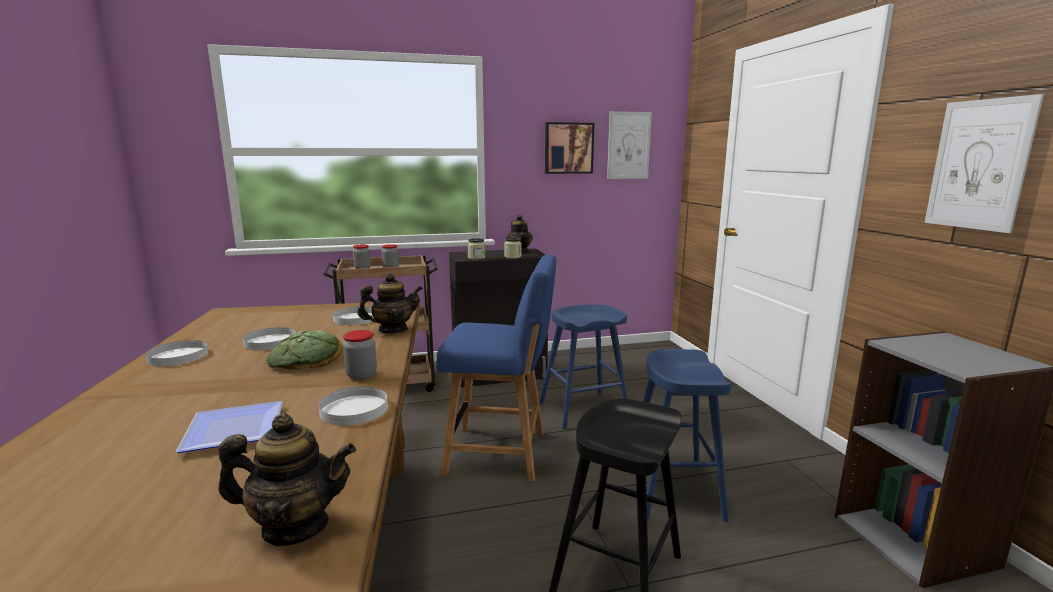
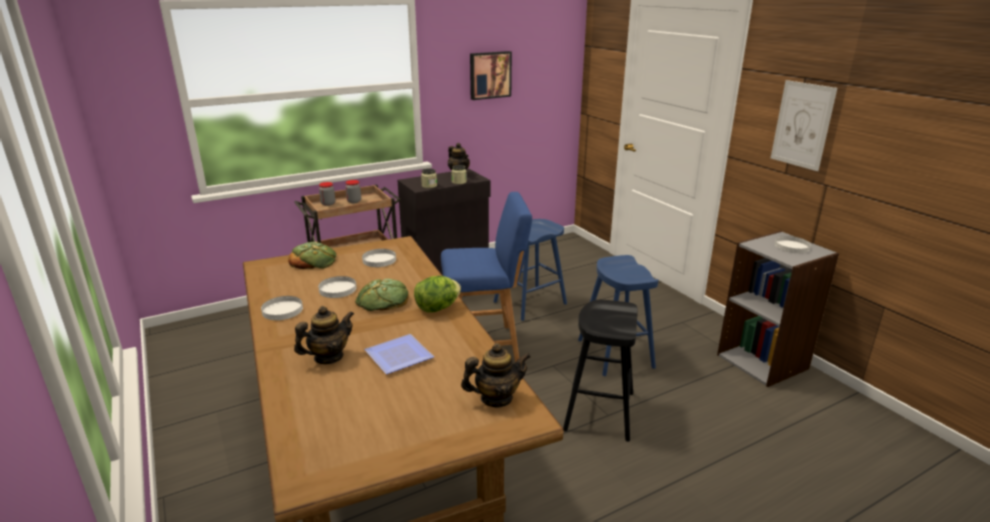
camera: 15 degrees left, 10 degrees up
(284, 312) = (313, 260): none -> bread
(354, 409) = (458, 332): white plate -> white plate (791, 246)
(361, 375) = (437, 308): jar -> lettuce
(392, 330) = (420, 268): teapot -> teapot (328, 357)
(629, 145) = (539, 68): picture -> none

